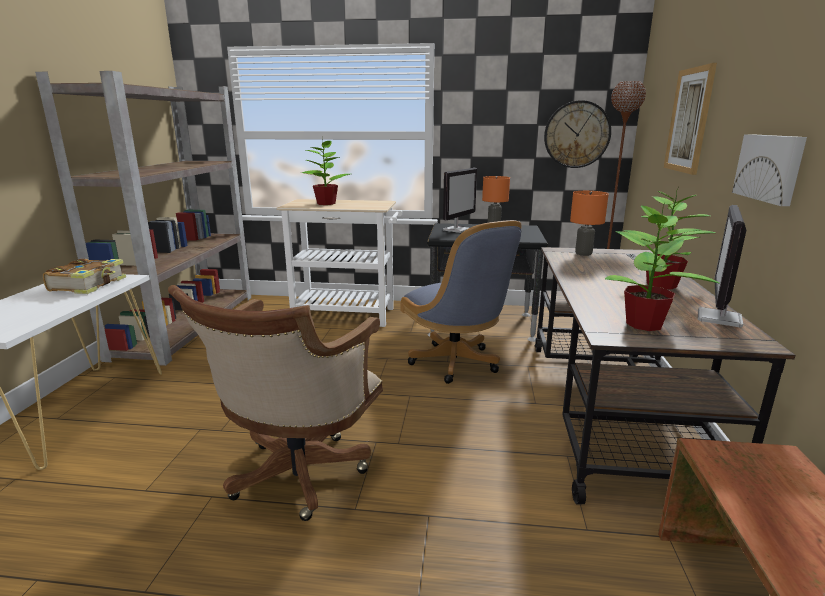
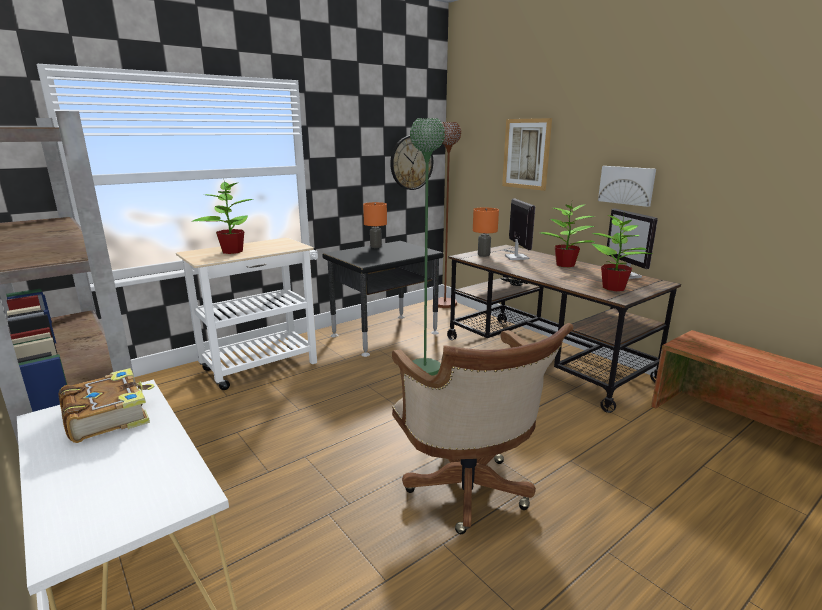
camera: 45 degrees left, 0 degrees up
(456, 230) = (358, 255): monitor -> monitor (516, 257)
(458, 366) = (425, 369): blue office chair -> green floor lamp

